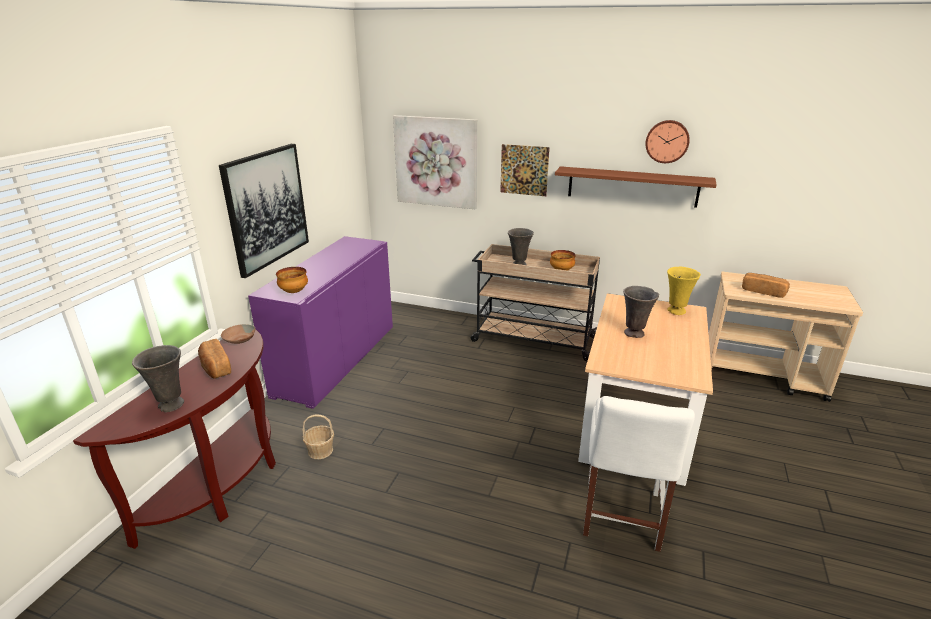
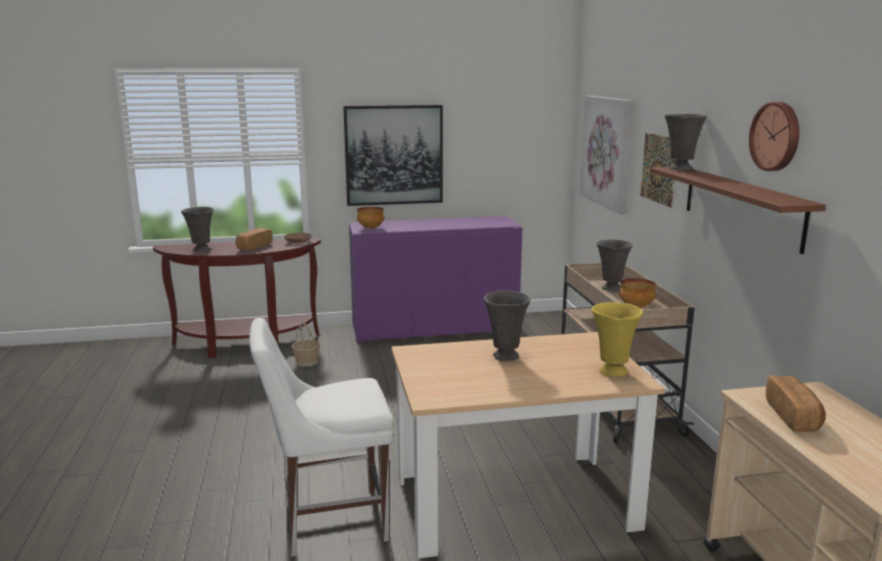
camera: 60 degrees right, 10 degrees down
(573, 169) = (680, 169): none -> grey vase

